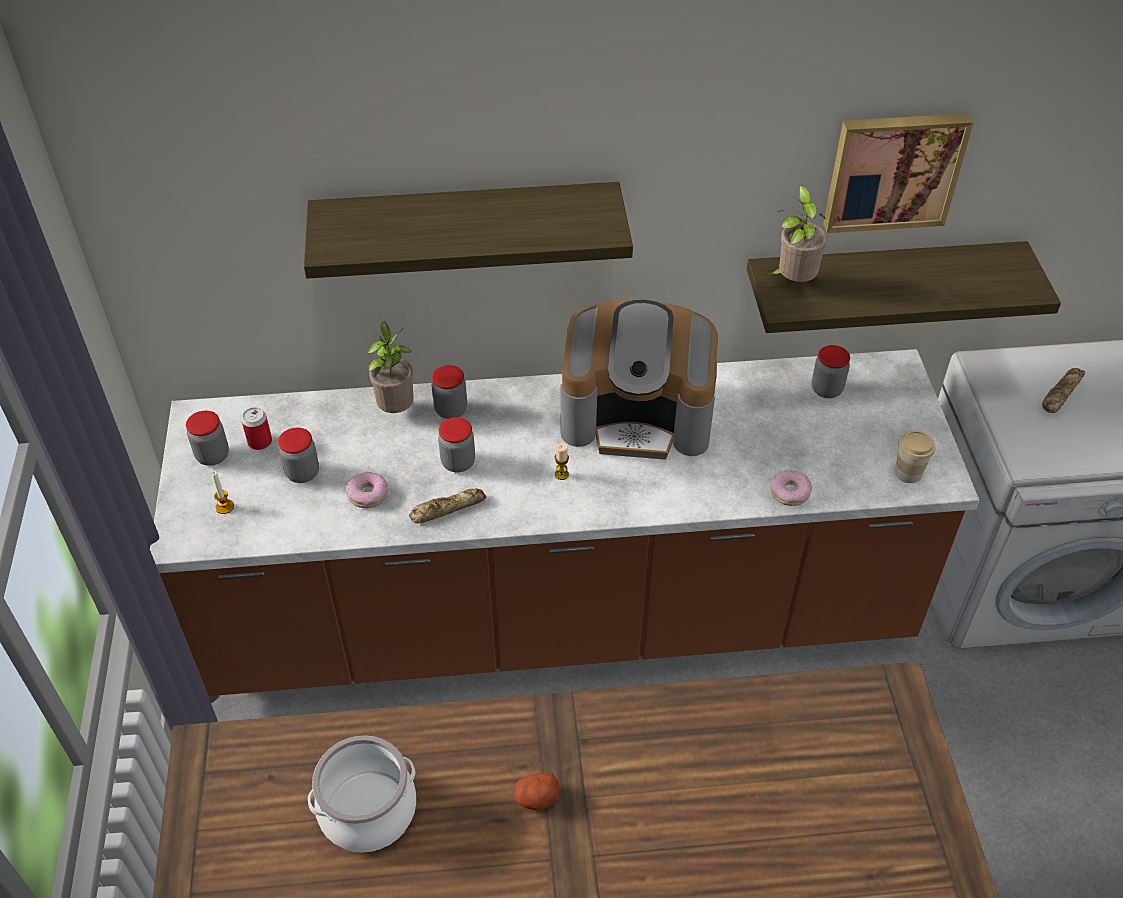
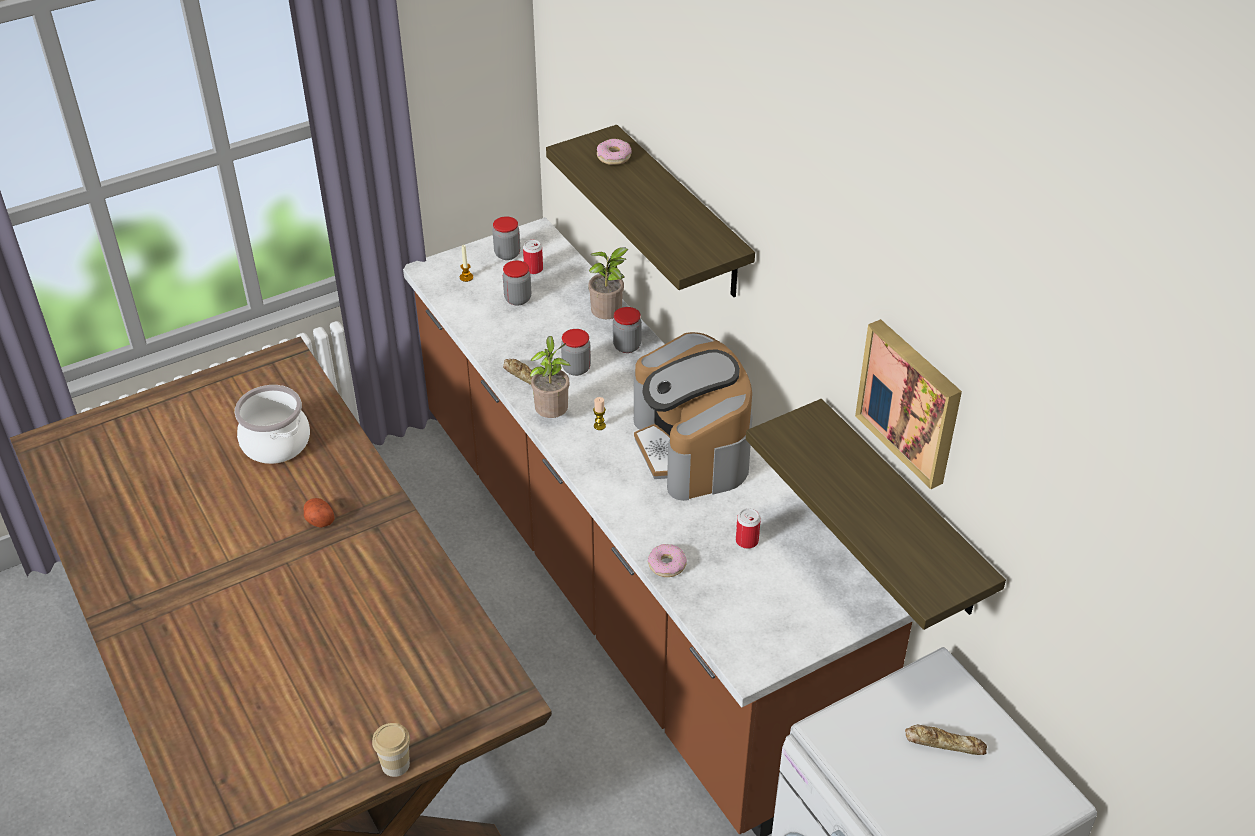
camera: 65 degrees right, 5 degrees down
(368, 494) = (517, 336): donut -> donut (613, 157)
(784, 423) = (747, 541): none -> can
(793, 281) = (811, 432): potted plant -> potted plant (552, 415)
(826, 389) = (810, 558): jar -> none
(908, 473) = (742, 639): cup -> cup (395, 764)

